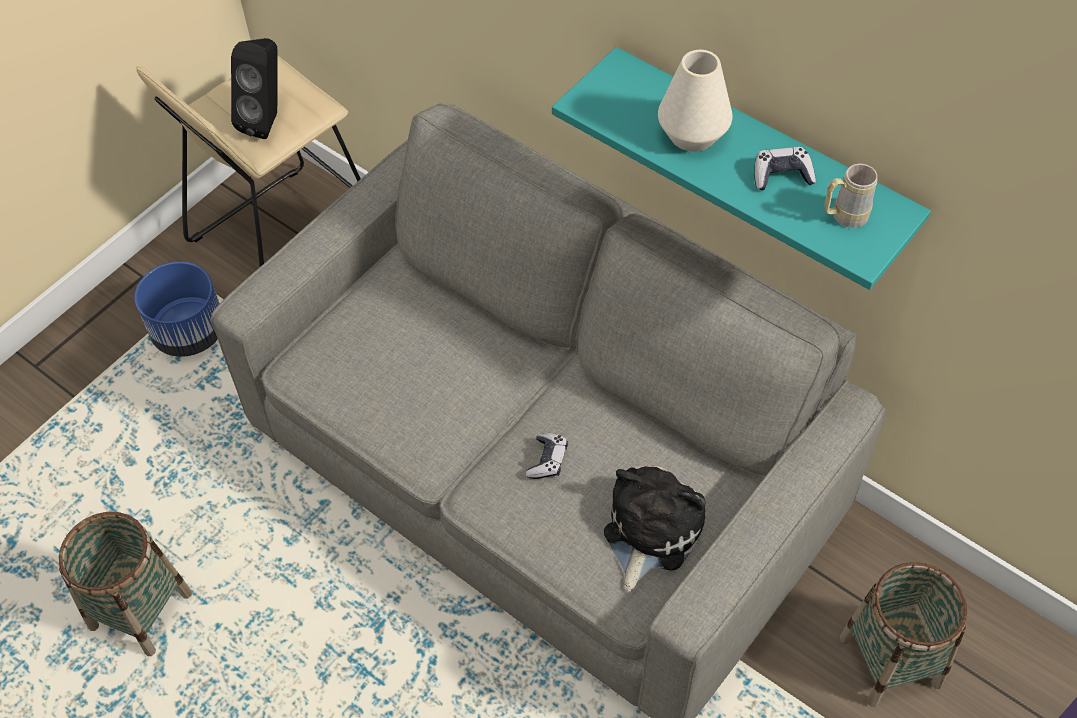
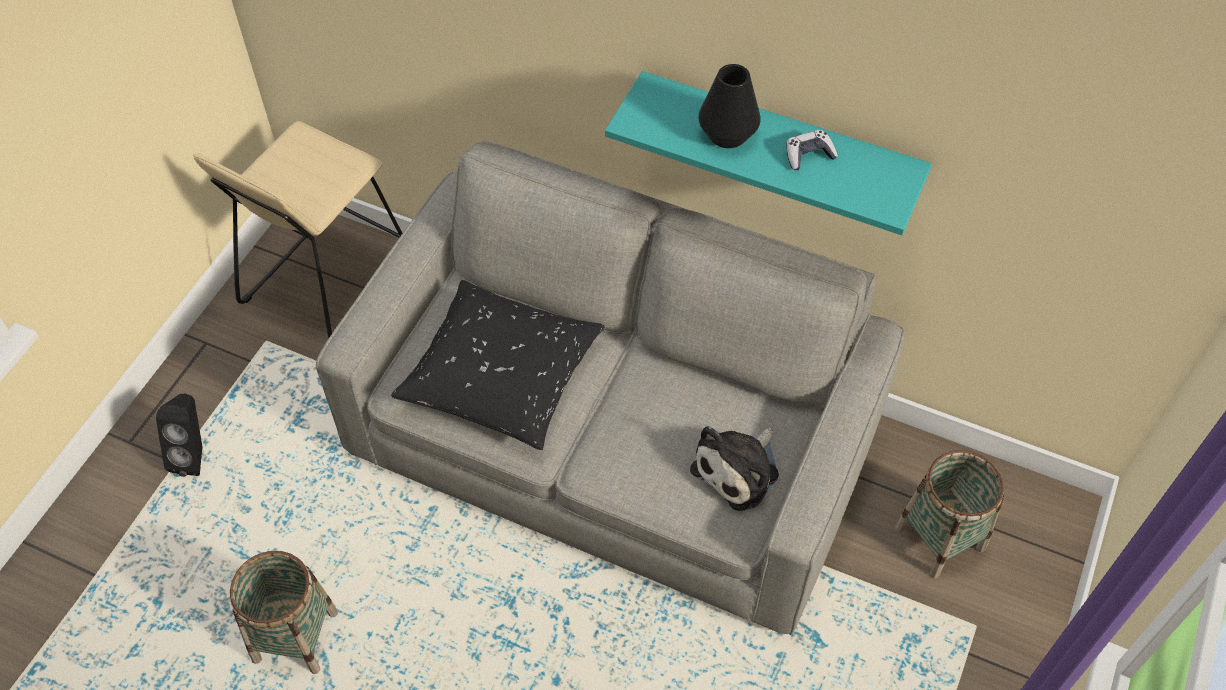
camera: 15 degrees left, 0 degrees up
(190, 333) = (266, 385): blue planter -> none
(267, 120) = (314, 182): black speaker -> black speaker (195, 455)
(412, 369) = (501, 375): none -> black pillow
(547, 460) = (639, 429): game controller -> none
(649, 531) = (739, 469): plush toy -> plush toy turned 150 degrees counterclockwise
(692, 135) = (728, 134): white vase -> black vase
(843, 217) = (866, 180): beige mug -> none

